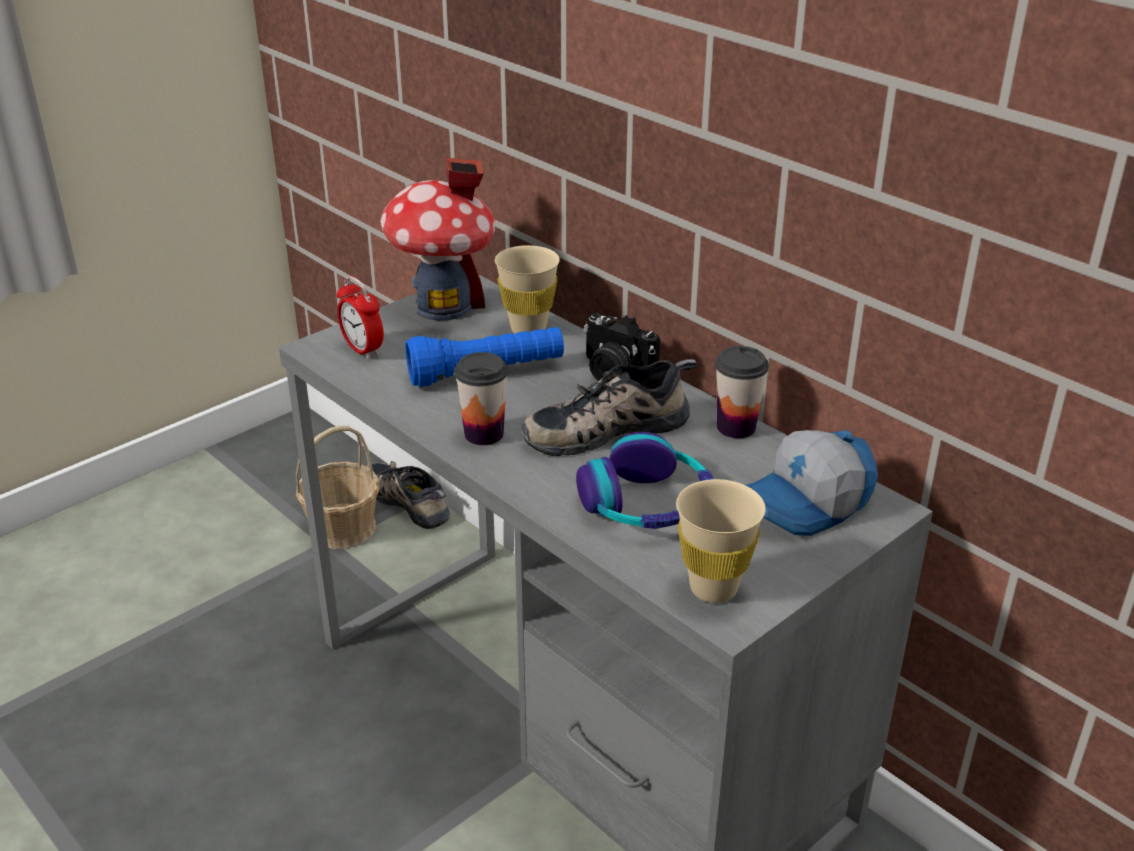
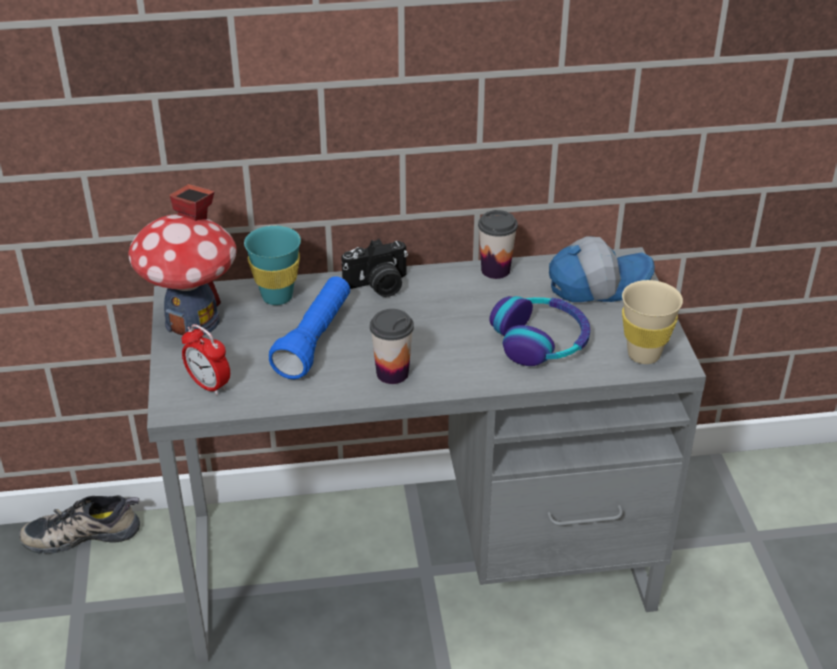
camera: 55 degrees left, 5 degrees up
(343, 528) = (69, 589): basket -> none
(363, 350) = (209, 385): alarm clock -> alarm clock turned 45 degrees clockwise
(528, 329) = (277, 297): beige cup -> turquoise cup
(606, 427) = (441, 318): shoe -> none
(807, 504) = (598, 284): cap -> cap turned 105 degrees counterclockwise

